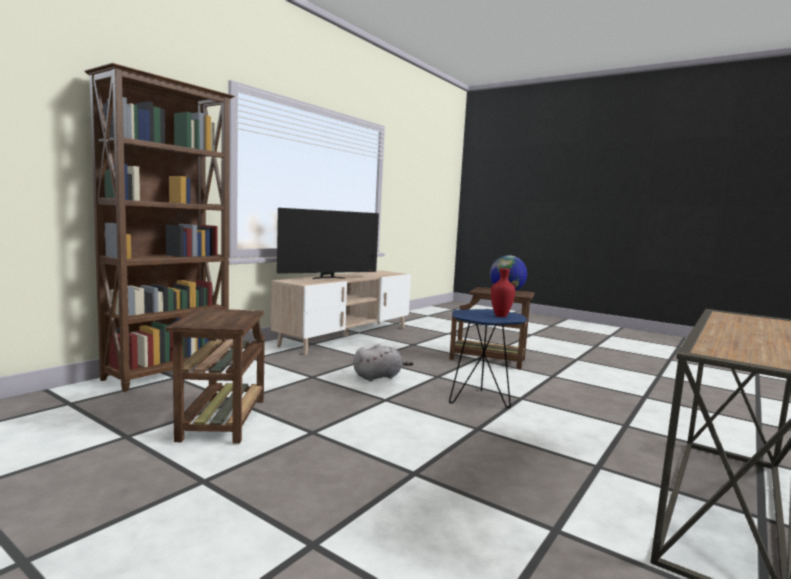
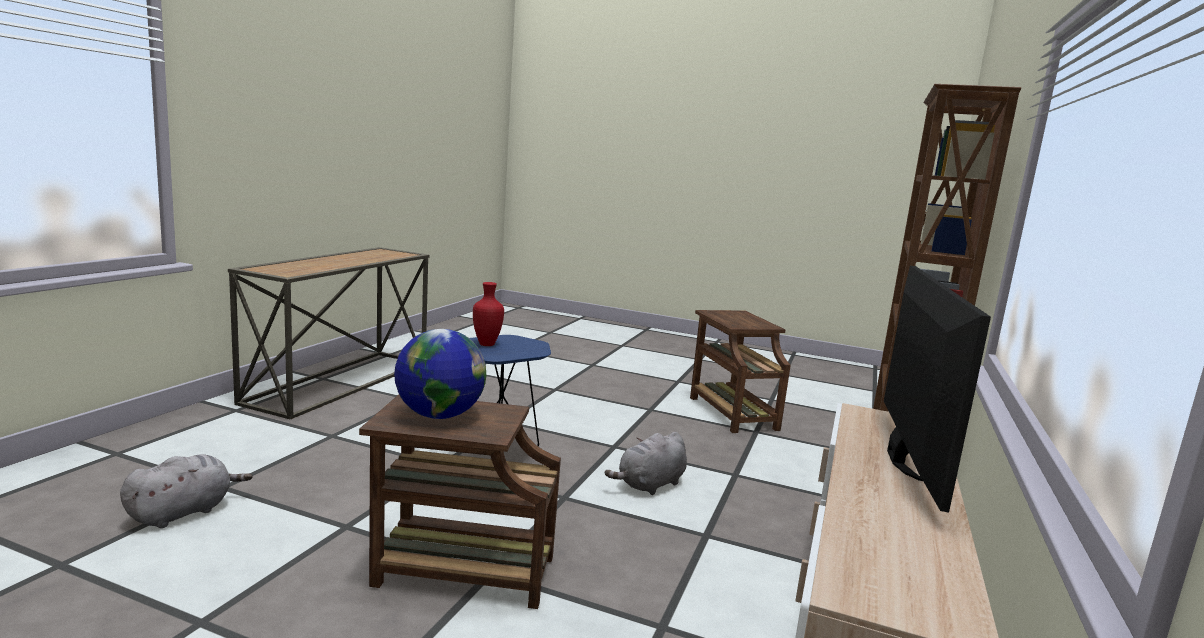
camera: 165 degrees right, 5 degrees up
(328, 278) = (901, 459): television -> television turned 150 degrees clockwise
(643, 387) = (184, 512): none -> grey plush toy

